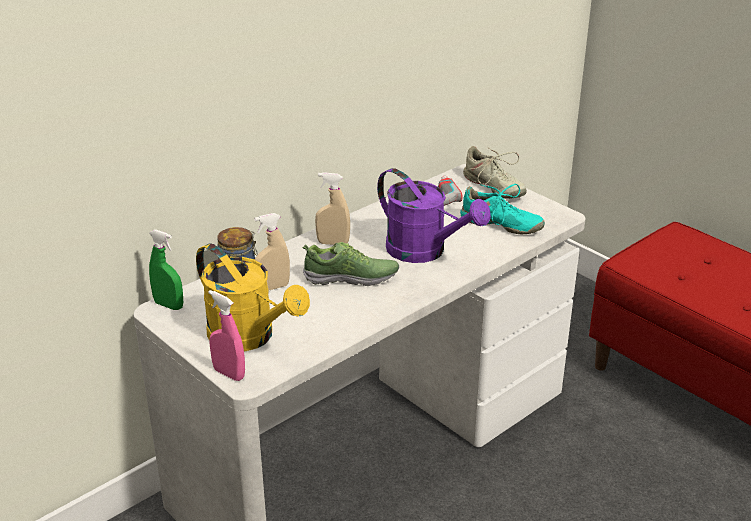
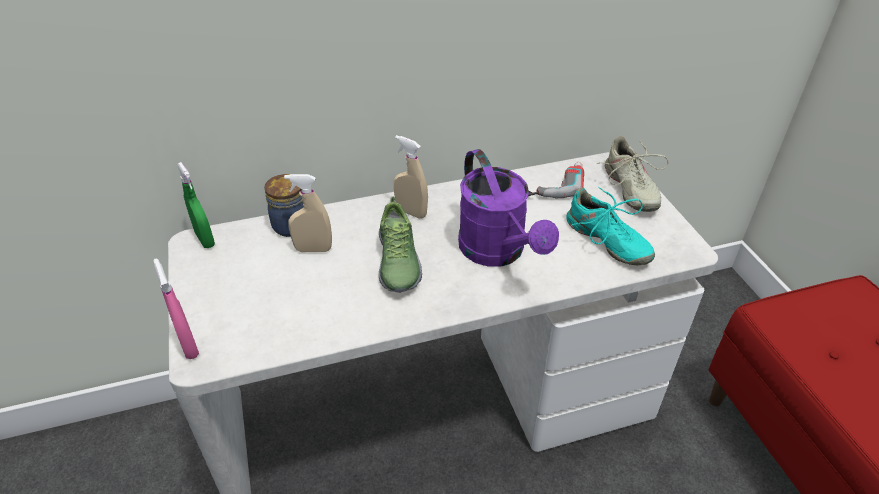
camera: 25 degrees right, 10 degrees up
(250, 337) = (244, 305): yellow watering can -> none
(351, 278) = (397, 262): shoe -> shoe turned 60 degrees clockwise

